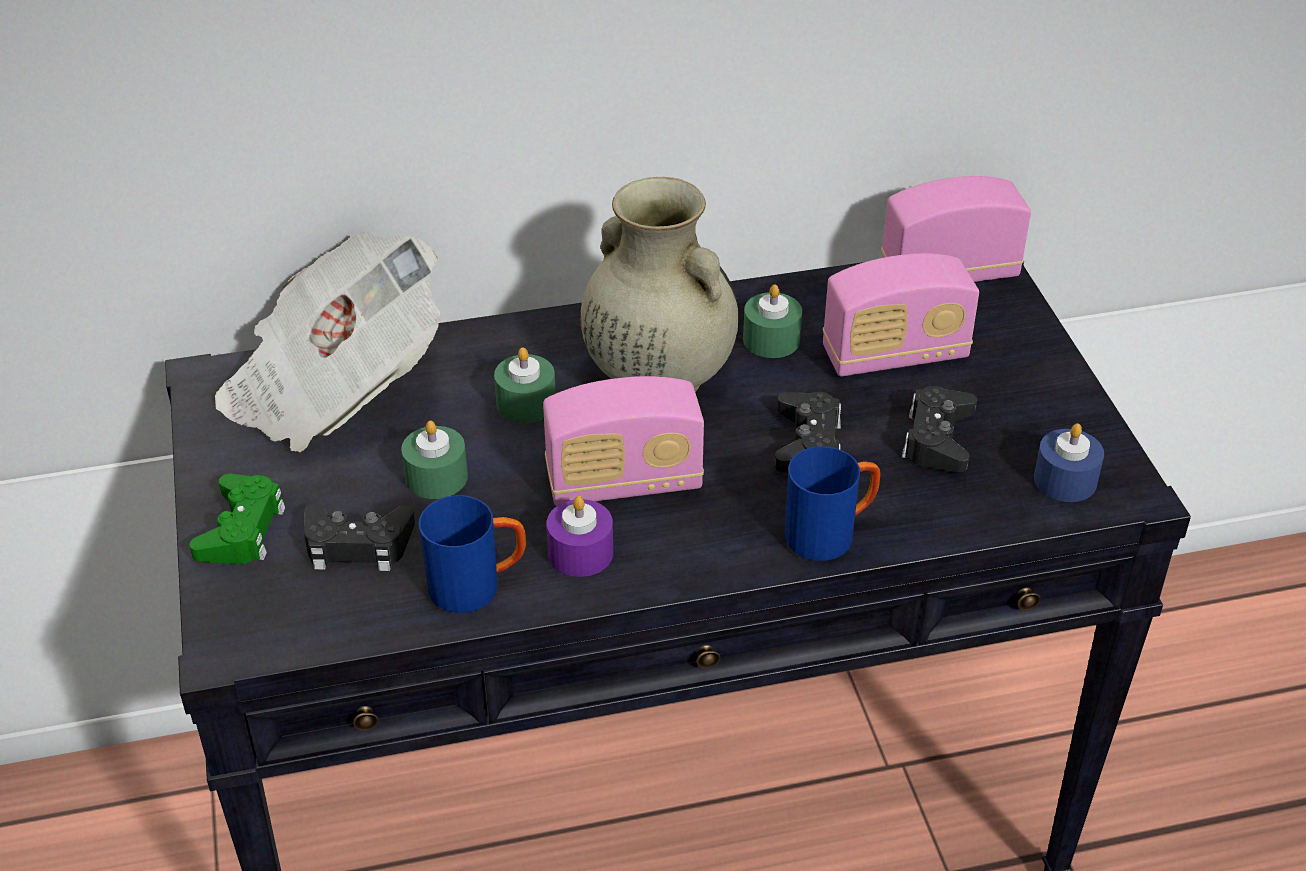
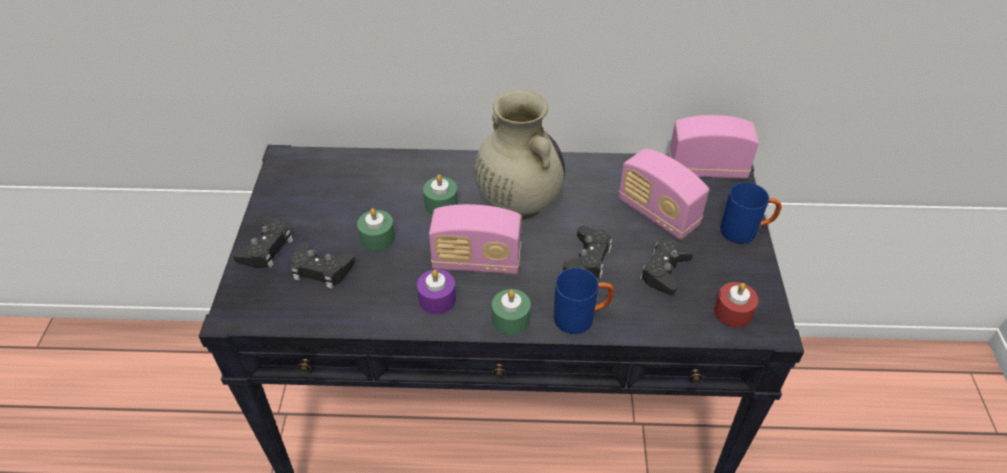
camera: 15 degrees right, 5 degrees up
(241, 529) = (266, 248): green game controller -> black game controller
(334, 387) = (345, 176): newspaper -> none
(478, 586) = (374, 307): blue mug -> blue mug (745, 231)
(771, 339) = (589, 191): green candle -> green candle (511, 319)
(895, 355) = (657, 214): radio -> radio turned 45 degrees clockwise
(1065, 480) = (733, 312): blue candle -> red candle

